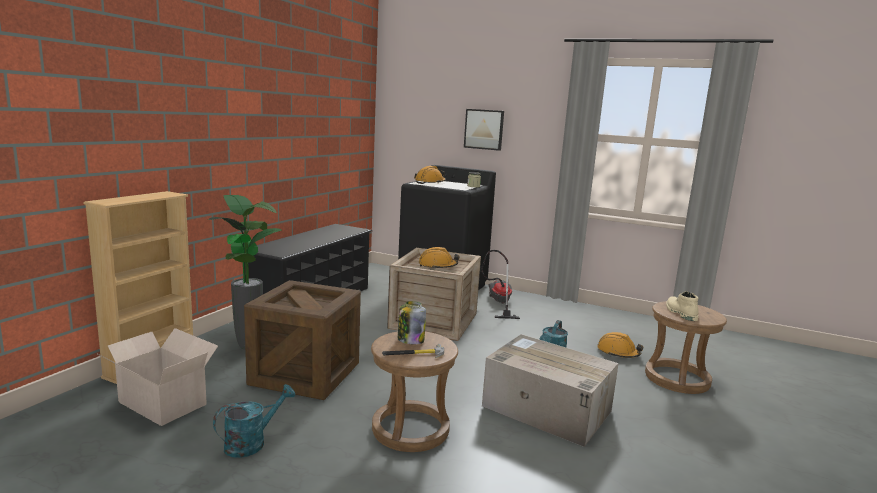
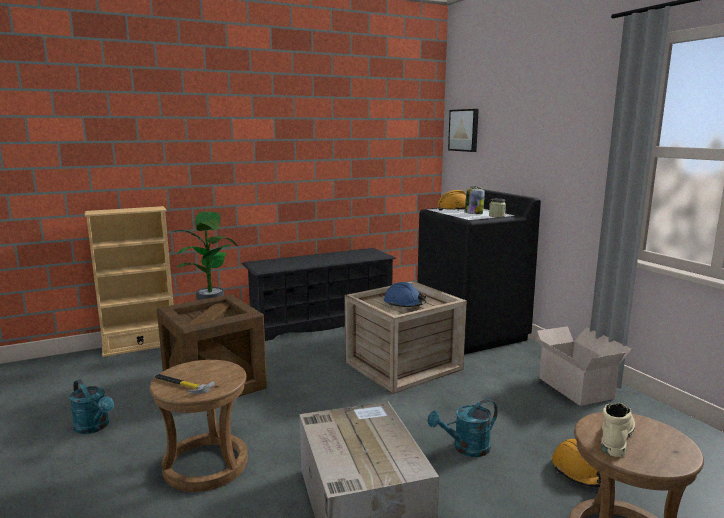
camera: 40 degrees right, 0 degrees up
(161, 402) = (101, 376): cardboard box -> cardboard box (574, 387)
(252, 442) = (95, 427): turquoise watering can -> turquoise watering can turned 45 degrees clockwise
(410, 340) = (208, 371): jar -> jar (473, 213)
(437, 266) = (404, 304): orange hard hat -> blue hard hat
(484, 129) = (532, 146): picture -> picture (464, 130)
(499, 303) = (510, 364): vacuum cleaner -> none

